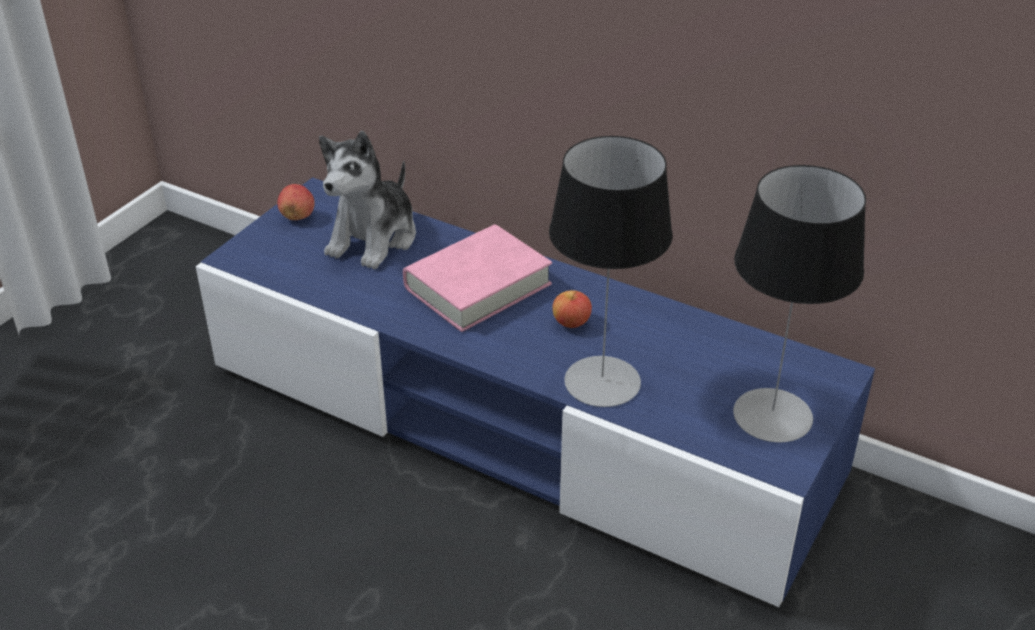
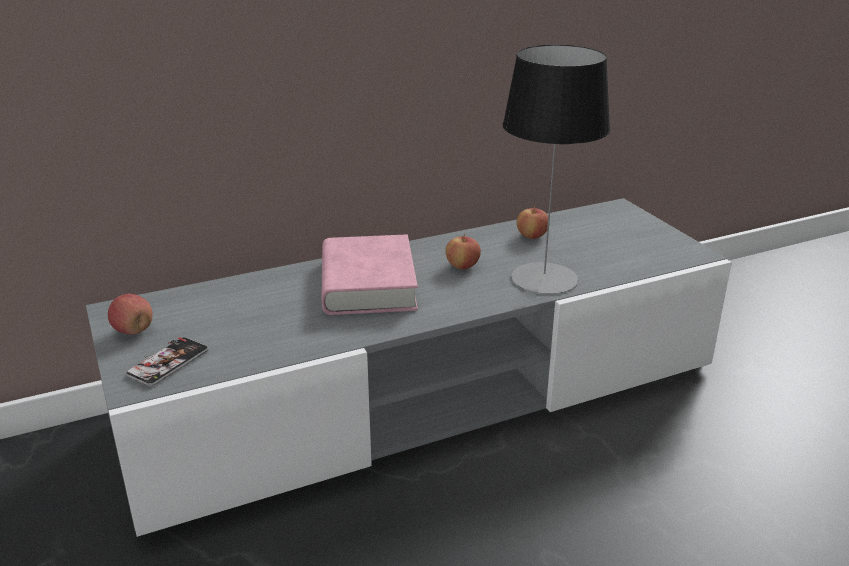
camera: 55 degrees left, 10 degrees down
(272, 254) = (168, 362): none -> phone
(374, 238) = (232, 306): plush toy -> none
(517, 421) = (424, 394): blue tv stand -> grey tv stand
(687, 339) = (532, 236): none -> apple
(772, 415) = (639, 239): table lamp -> none

